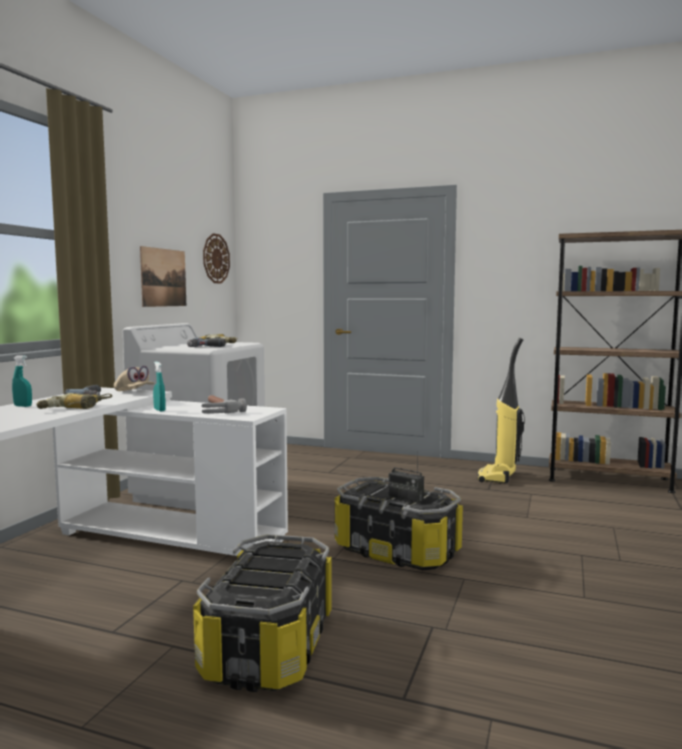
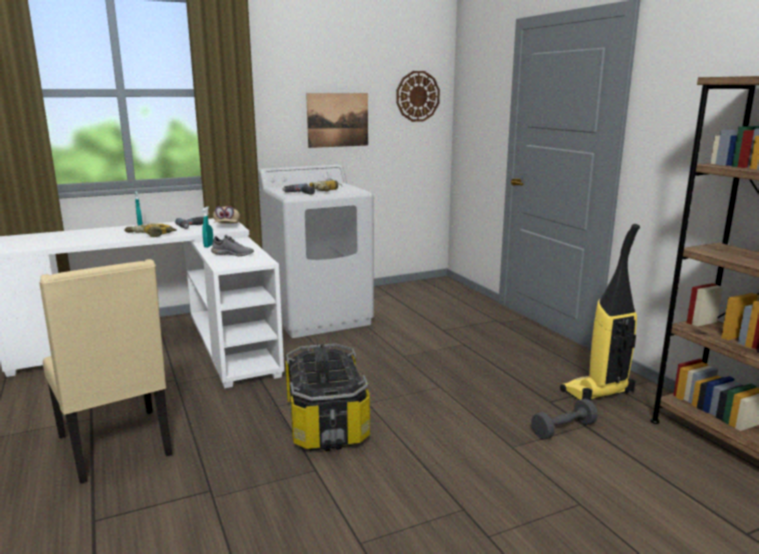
camera: 45 degrees right, 10 degrees up
(215, 410) = (233, 254): hammer -> grey shoe
(270, 647) = (117, 446): storage box -> beige chair
(527, 499) = (563, 429): none -> grey dumbbell

